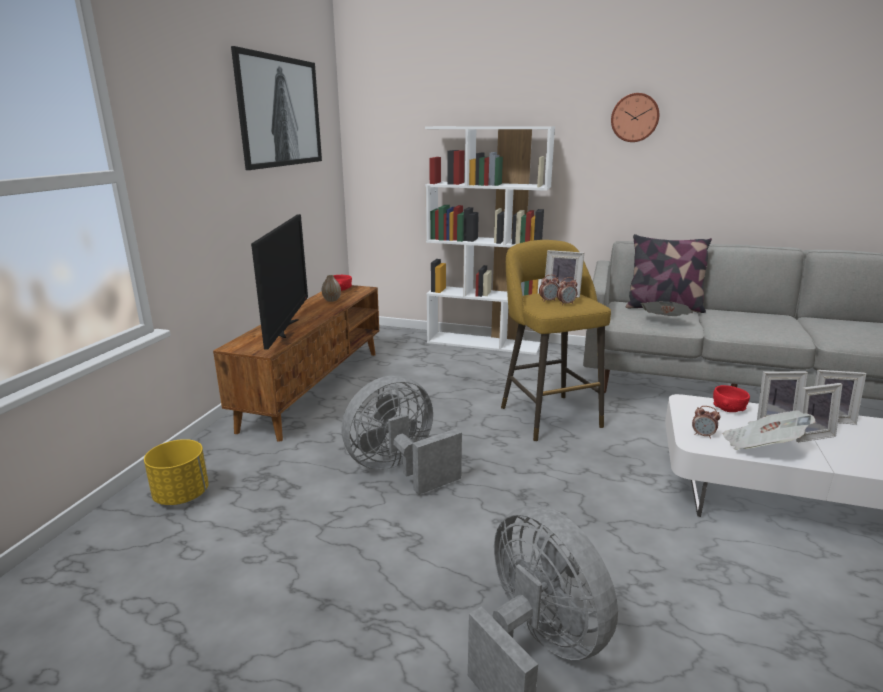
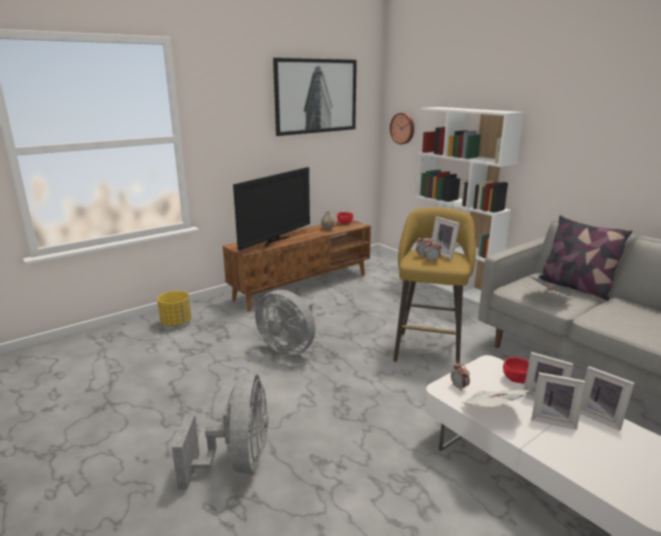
camera: 35 degrees right, 0 degrees up
(399, 470) = (289, 348): grey fan -> grey fan turned 150 degrees counterclockwise
(634, 117) = (595, 107): wall clock -> wall clock (403, 128)

